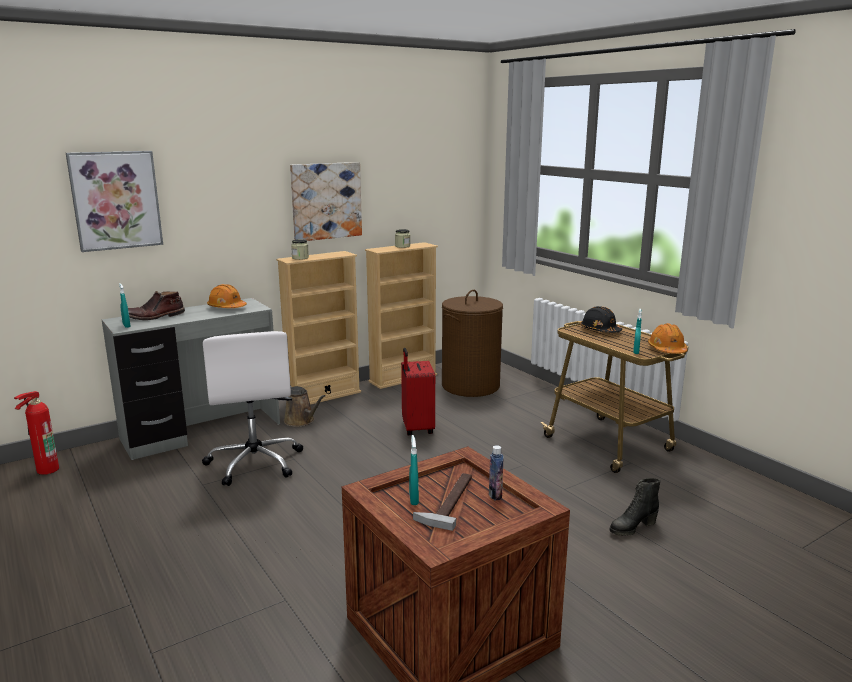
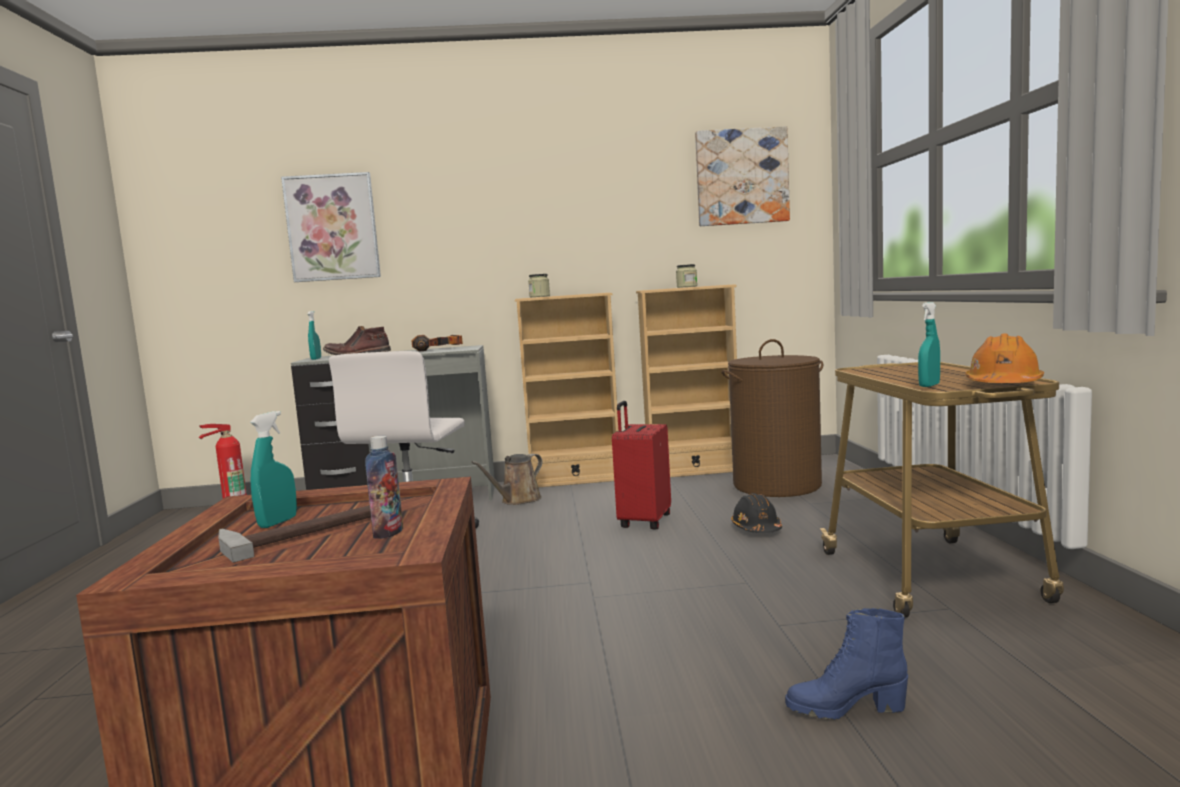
camera: 30 degrees right, 10 degrees down
(226, 307) = (437, 349): orange hard hat -> power drill
(301, 421) = (518, 500): brown watering can -> brown watering can turned 60 degrees clockwise
(326, 201) = (582, 229): picture -> picture (741, 177)
(600, 330) = (911, 370): black hard hat -> black hard hat (756, 528)
(632, 527) = (845, 708): black boot -> blue boot

